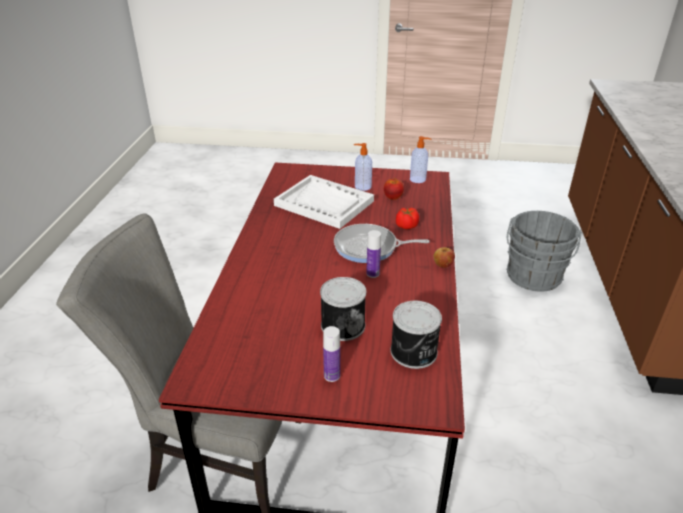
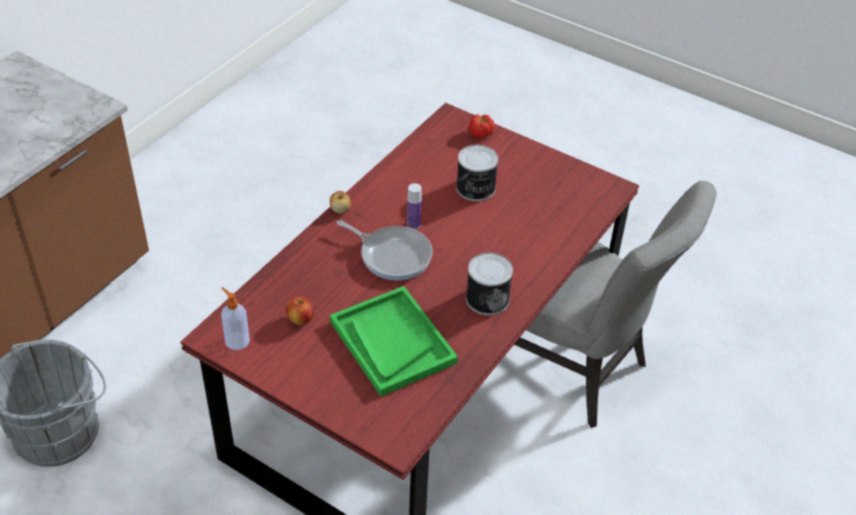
camera: 155 degrees left, 10 degrees up
(324, 203) = (392, 342): white tray -> green tray
(332, 375) = (508, 157): bottle -> none
(362, 187) = (321, 355): soap dispenser -> none
(406, 226) = (328, 268): tomato -> tomato (481, 133)
(414, 352) = (436, 150): can -> can (487, 298)

